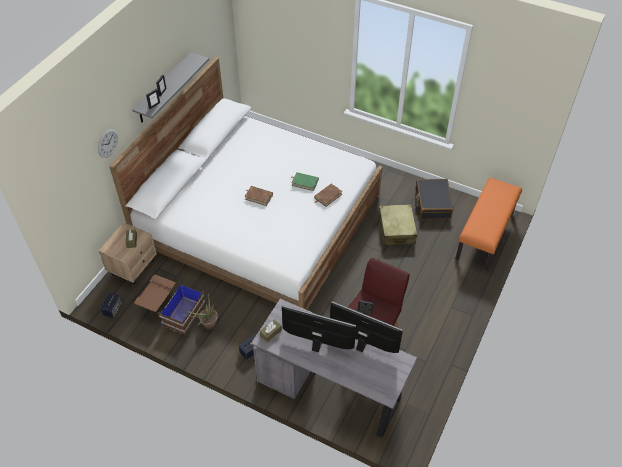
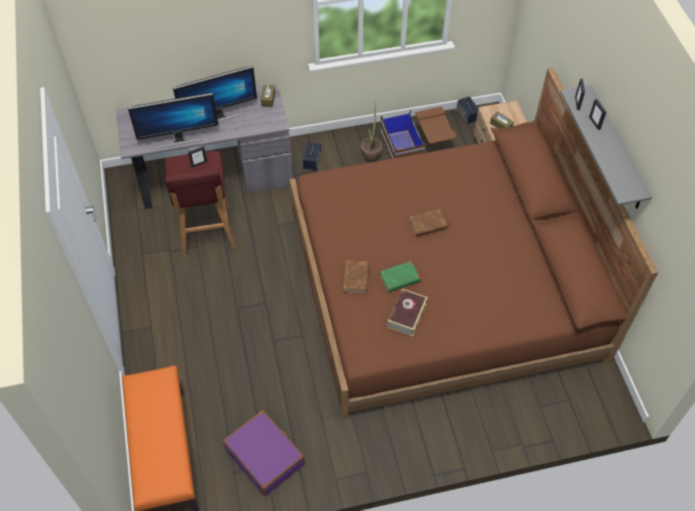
camera: 140 degrees right, 5 degrees up
(107, 143) = (567, 55): wall clock -> none
(259, 219) = (443, 284): white bed -> brown bed
(320, 165) = (406, 315): none -> book
(396, 230) = (281, 382): beige suitcase -> none
(432, 204) = (265, 457): black suitcase -> purple suitcase

